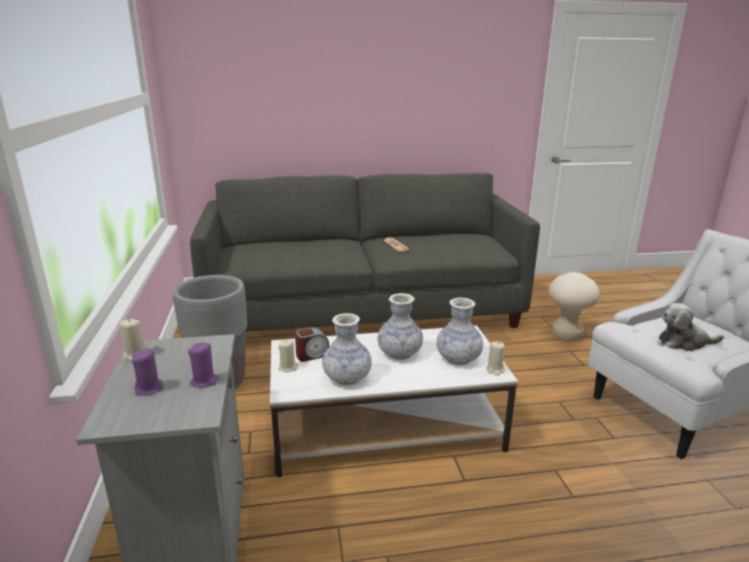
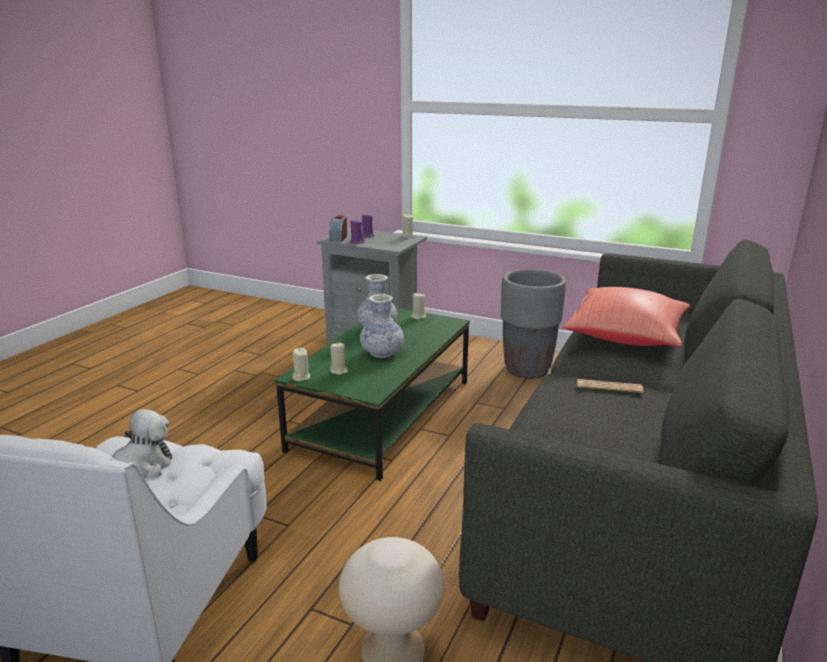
camera: 125 degrees right, 0 degrees up
(312, 355) = (425, 326): alarm clock -> alarm clock (338, 238)
(313, 250) = (626, 337): none -> red pillow
(385, 426) = (384, 414): white coffee table -> green coffee table
(458, 358) = (339, 370): vase -> beige candle

